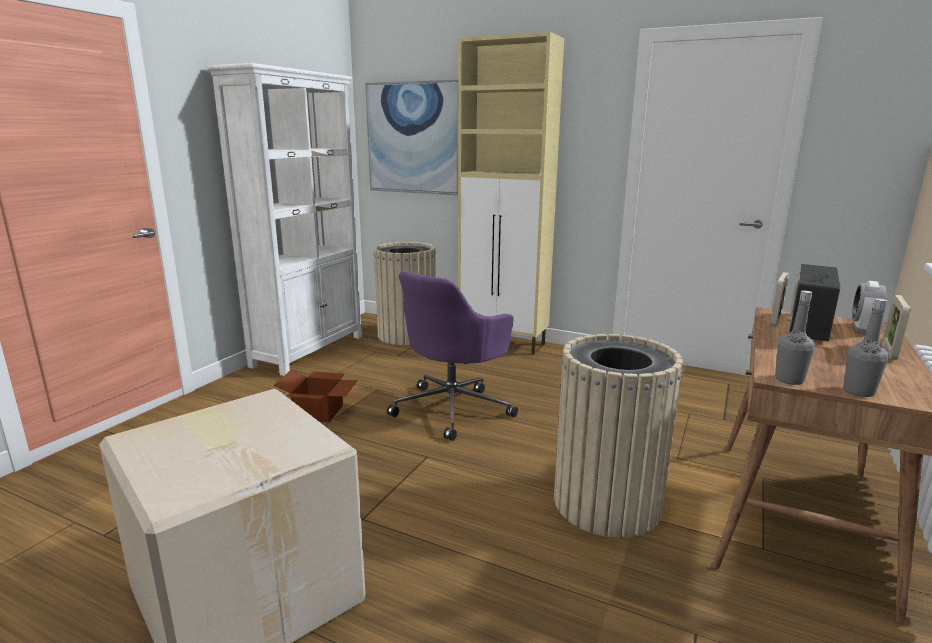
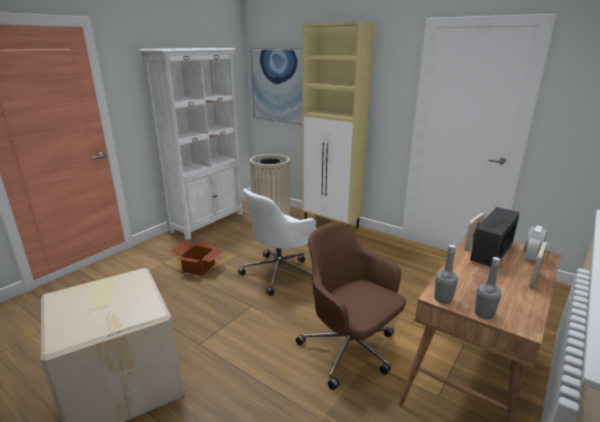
camera: 10 degrees right, 5 degrees up
(453, 408) = (280, 272): purple office chair -> white office chair
(606, 502) = (350, 350): beige trash can -> brown office chair

